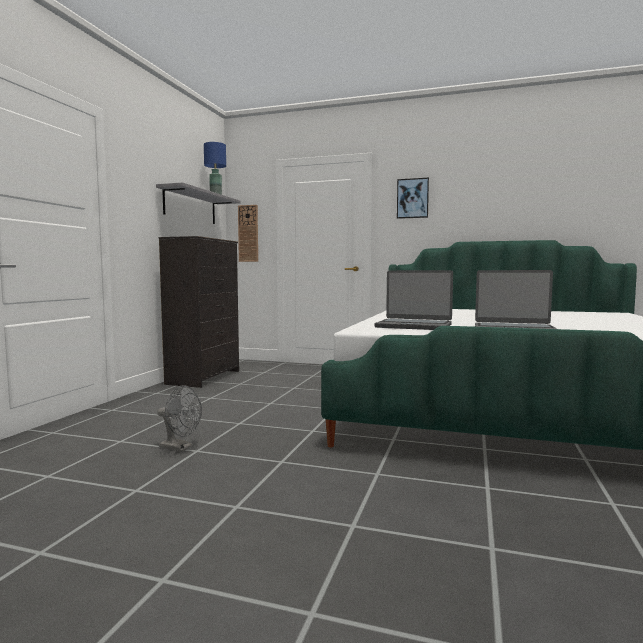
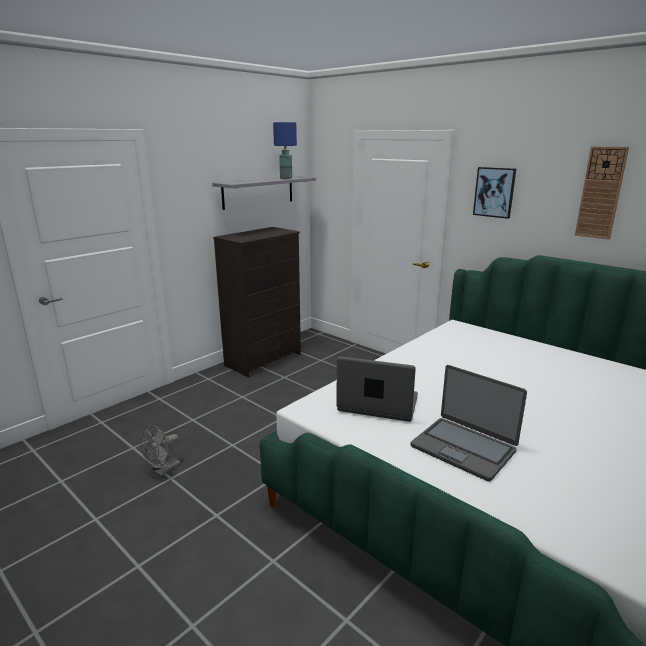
camera: 25 degrees right, 15 degrees up
(180, 448) = (163, 470): grey fan -> grey fan turned 75 degrees clockwise
(248, 233) = (328, 209): wall clock -> wall clock (600, 193)
(414, 326) = (377, 404): laptop -> laptop turned 150 degrees clockwise

